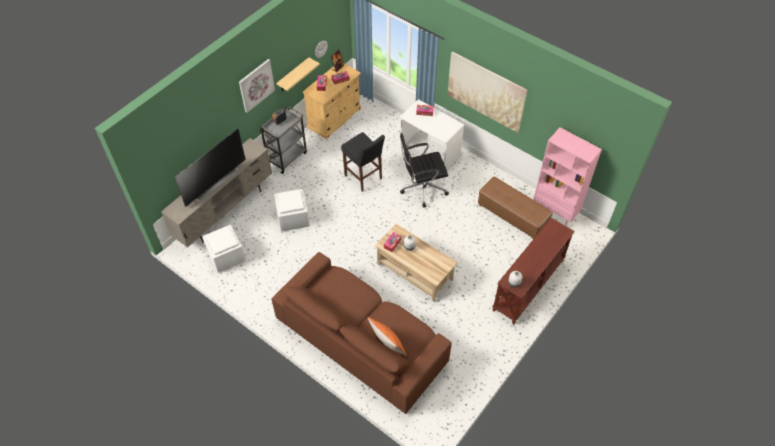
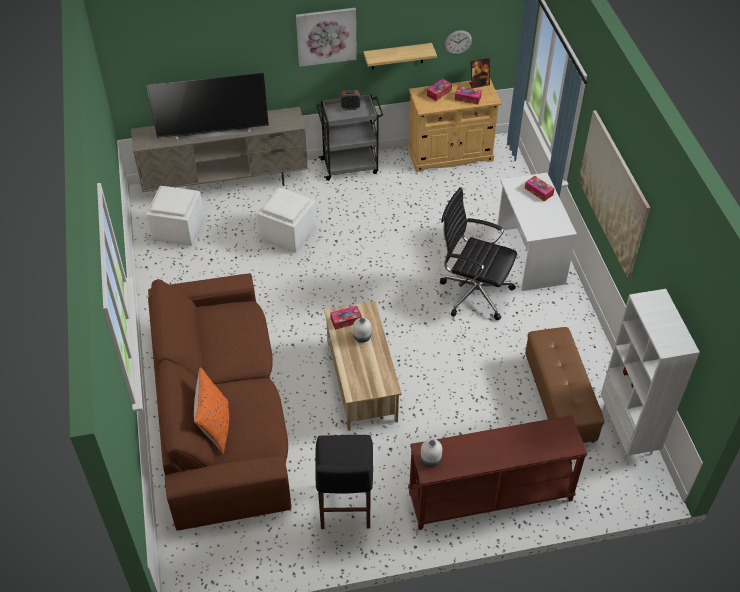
camera: 40 degrees right, 5 degrees down
(364, 178) = (414, 239): black stool -> black stool (345, 509)
(555, 211) = (627, 432): pink bookcase -> white bookcase

